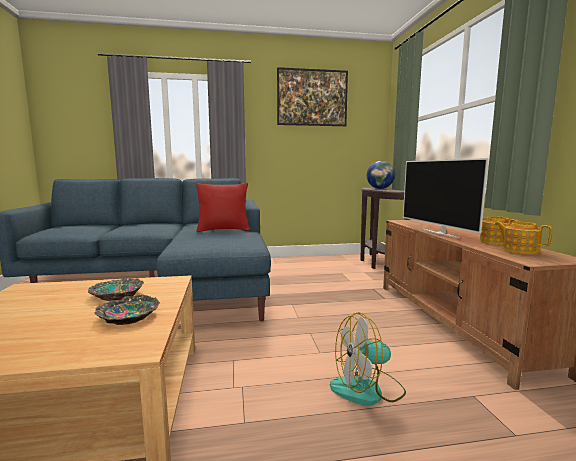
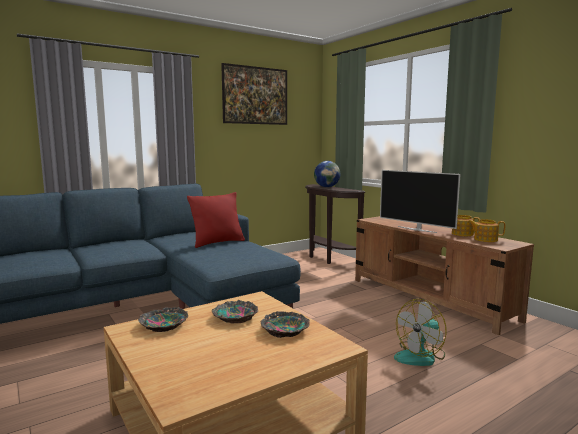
camera: 25 degrees left, 0 degrees up
(51, 290) = (163, 325): none -> bowl

